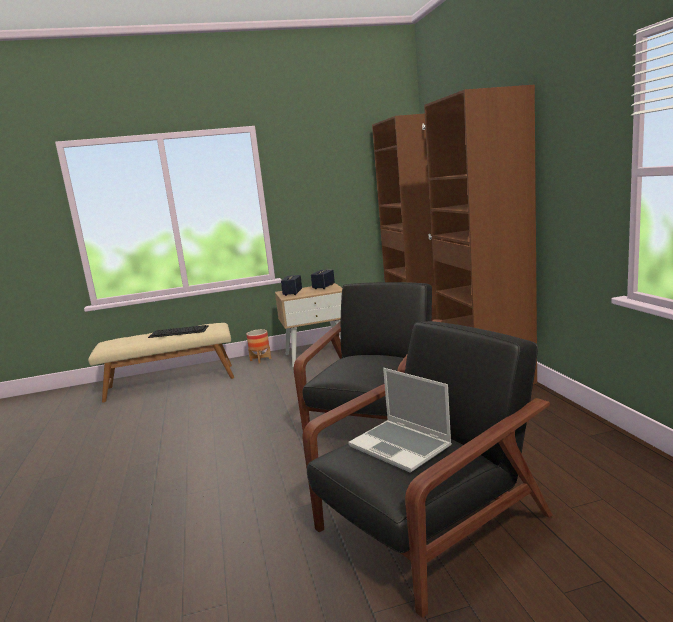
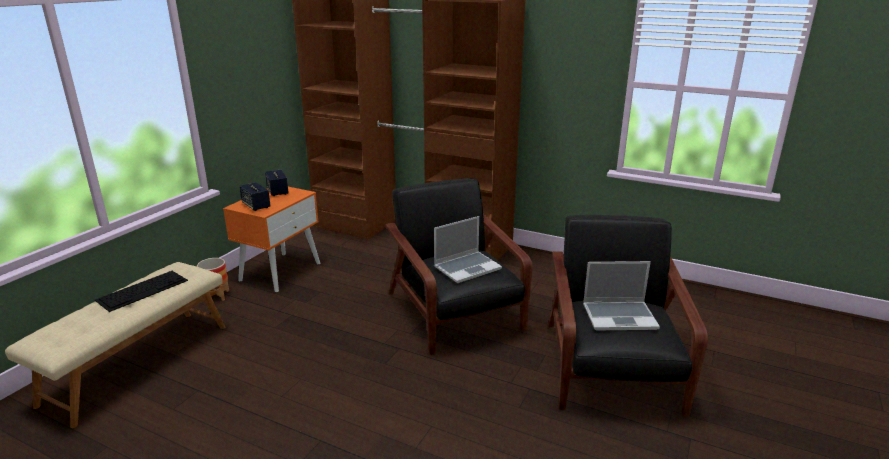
camera: 50 degrees left, 10 degrees up
(317, 355) = (280, 271): beige nightstand -> orange nightstand
(363, 367) = (467, 267): none -> laptop

